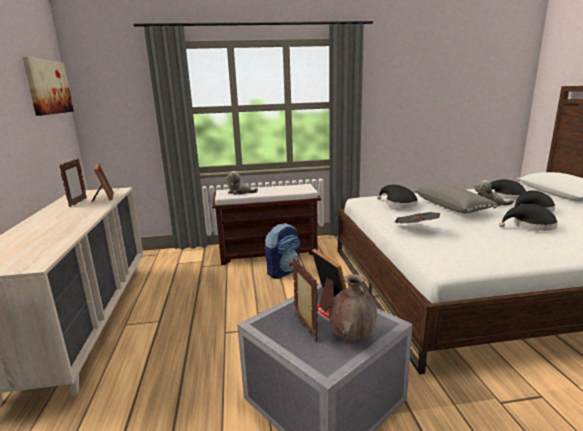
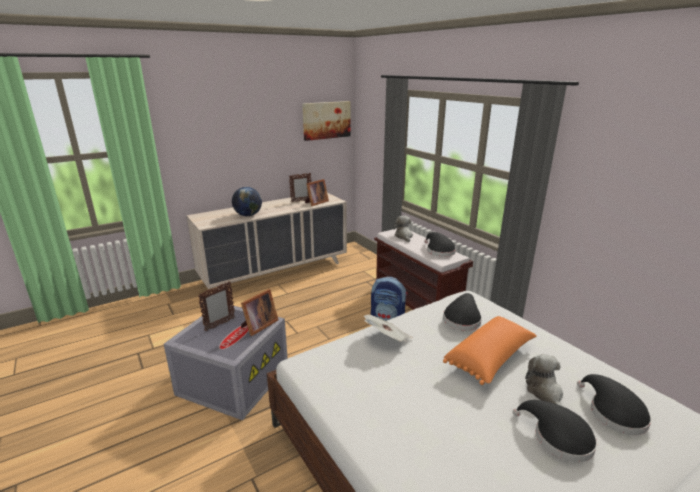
camera: 65 degrees right, 5 degrees up
(60, 233) = (248, 215): none -> globe
(352, 338) = (212, 343): brown vase -> none
(452, 207) = (490, 358): grey pillow -> orange pillow
(530, 226) = (465, 427): black hat -> black hat (439, 251)

